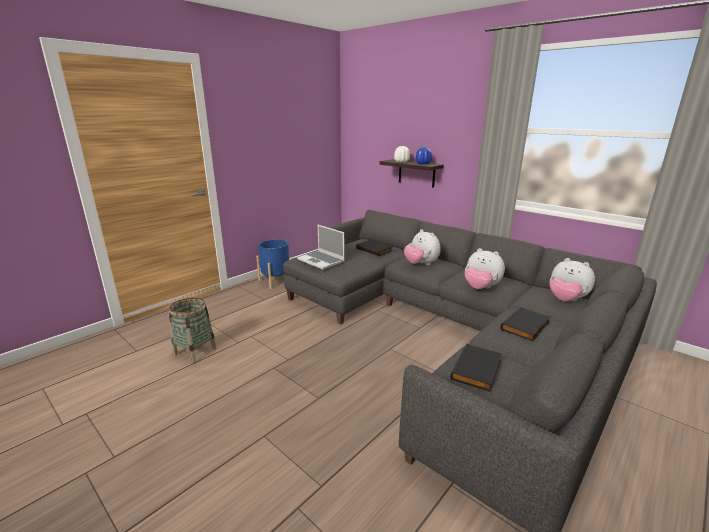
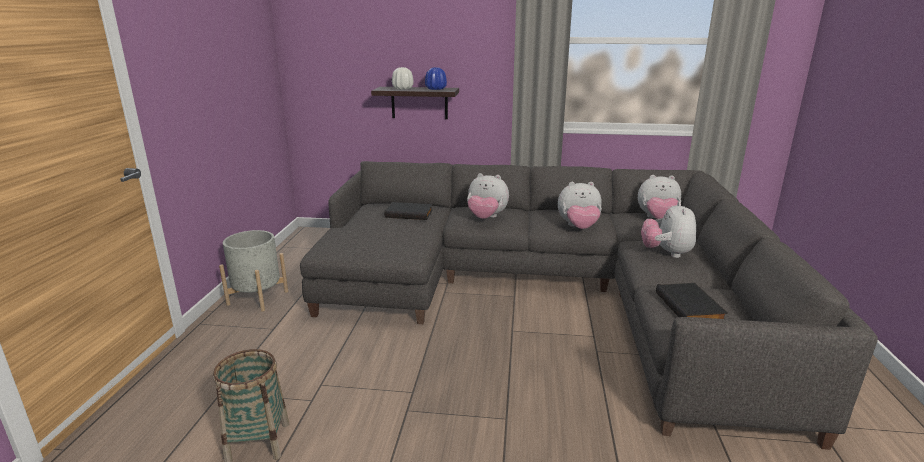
camera: 35 degrees left, 0 degrees up
(276, 281) = (258, 298): blue planter -> grey planter
(322, 261) = (362, 244): laptop -> none
(526, 327) = (666, 253): black book -> plush toy

